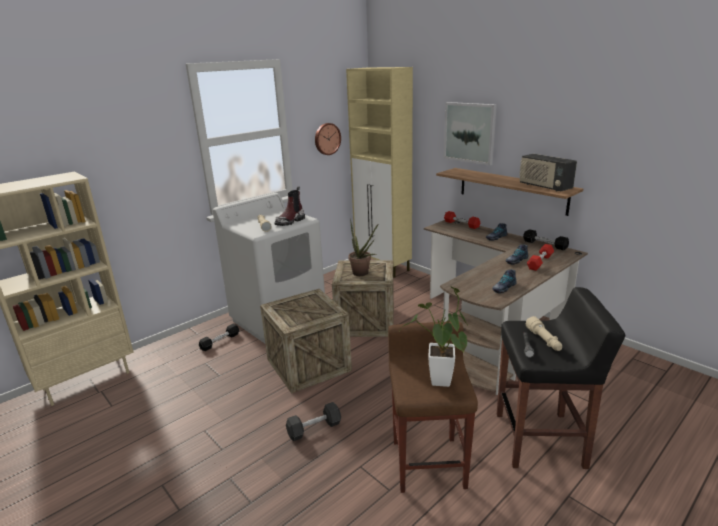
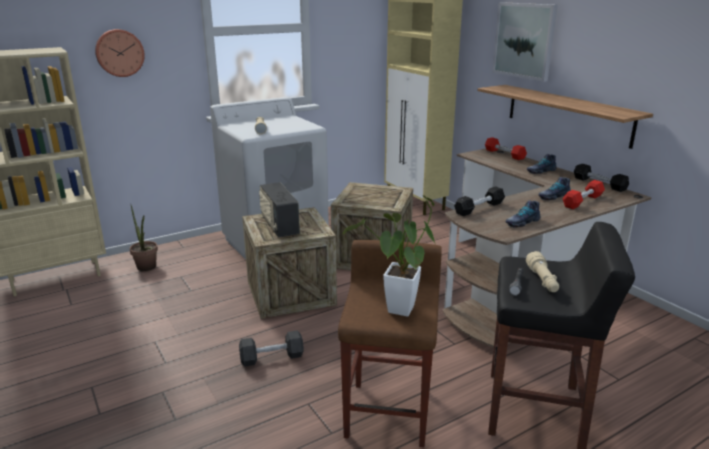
camera: 10 degrees right, 0 degrees up
(220, 341) = (204, 257): black dumbbell -> black dumbbell (479, 208)
(290, 221) = (293, 127): boot -> none
(327, 139) = (359, 42): wall clock -> wall clock (119, 53)
(363, 274) = (371, 198): potted plant -> potted plant (147, 268)
(544, 187) = (602, 108): radio -> radio (279, 226)

